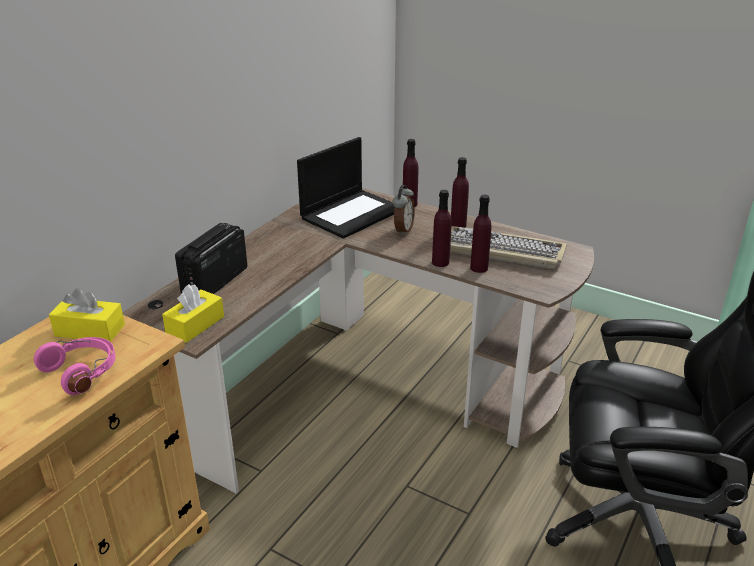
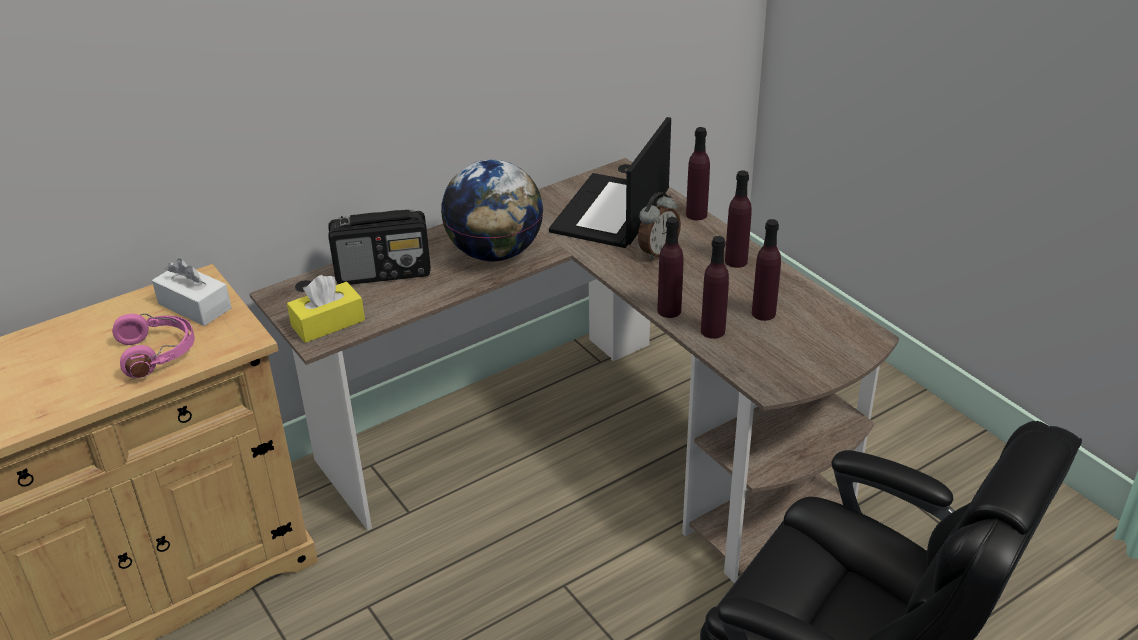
camera: 25 degrees right, 5 degrees up
(90, 330) = (195, 306): yellow tissue box -> white tissue box
(214, 282) = (384, 272): radio -> radio turned 150 degrees counterclockwise
(289, 253) = (494, 253): none -> globe
(352, 213) = (611, 212): laptop -> laptop turned 135 degrees clockwise
(501, 251) = (763, 313): keyboard -> purple bottle

